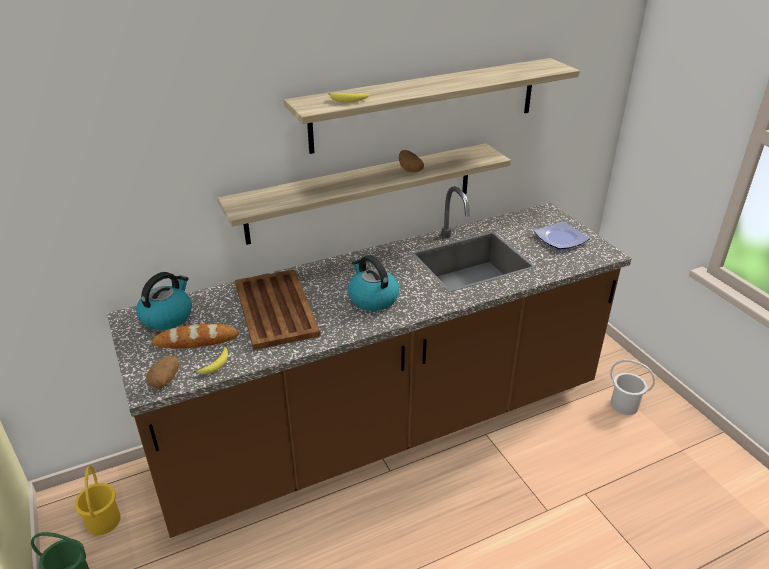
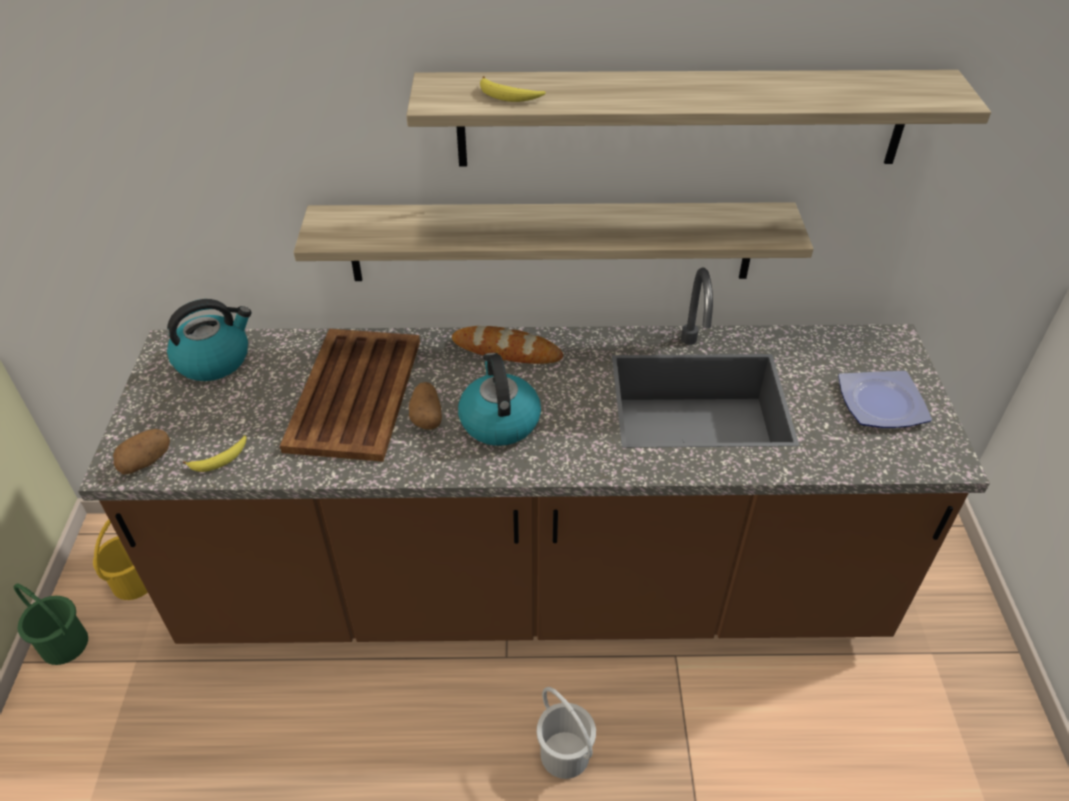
camera: 25 degrees right, 10 degrees up
(196, 340) = (223, 411): bread -> bread (507, 350)
(409, 170) = (623, 226): potato -> potato (427, 416)
(624, 404) = (932, 694): white bucket -> white bucket (565, 753)

